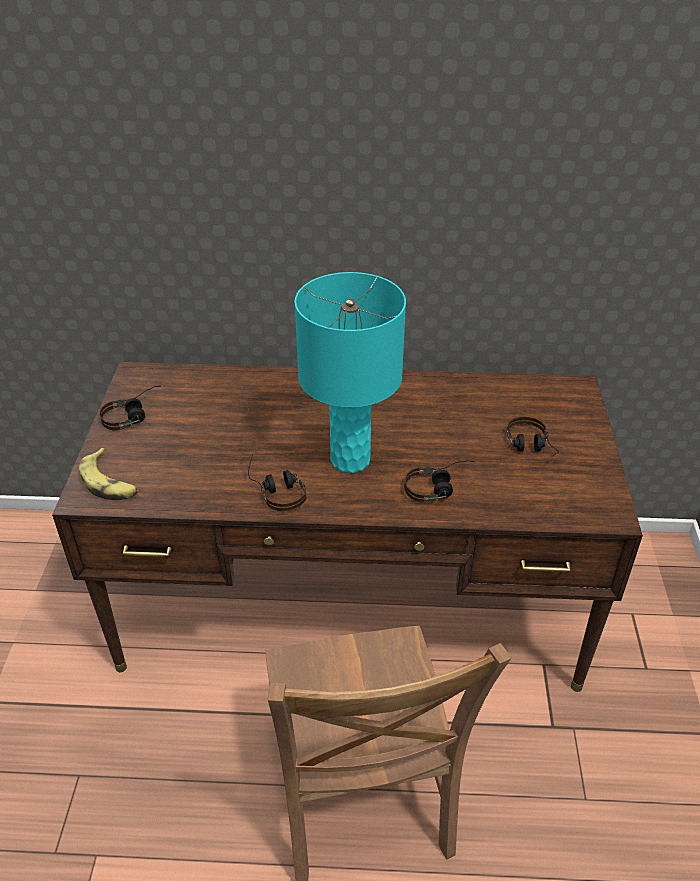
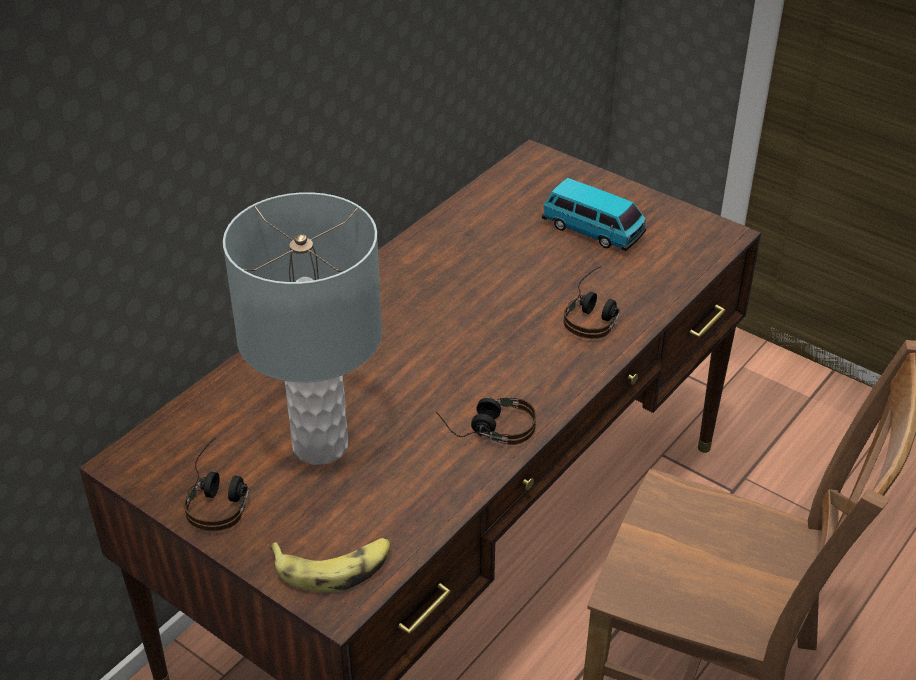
camera: 55 degrees left, 0 degrees up
(203, 431) = (319, 446): none -> grey table lamp
(350, 459) = (491, 353): turquoise table lamp -> none
(530, 448) = (593, 231): headphones -> toy car

